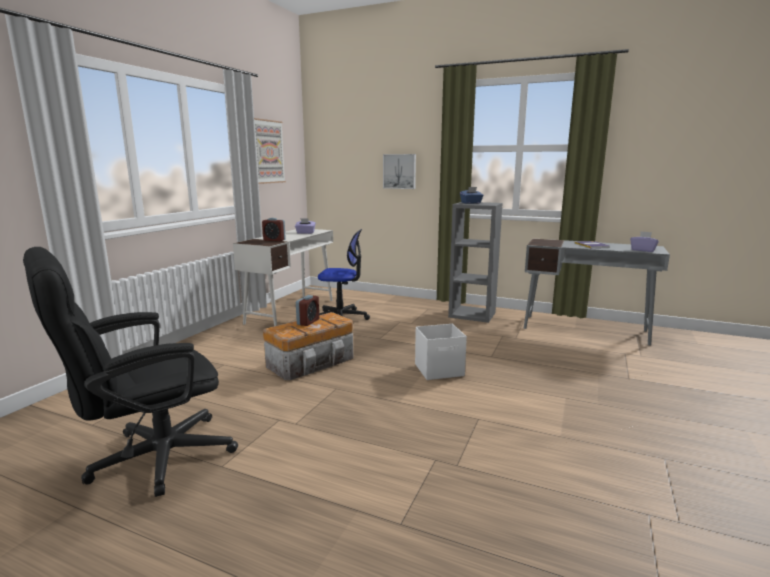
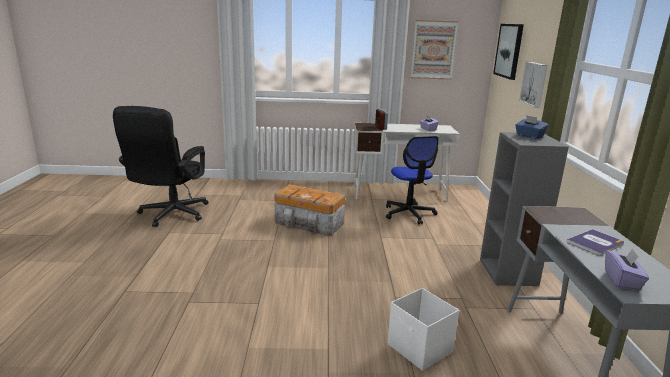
camera: 65 degrees right, 5 degrees up
(149, 460) = (170, 215): black office chair -> black office chair turned 105 degrees counterclockwise
(308, 322) = (312, 192): alarm clock -> none
(339, 149) = (509, 50): none -> picture
(440, 370) = (337, 274): white storage box -> white storage box (420, 349)

